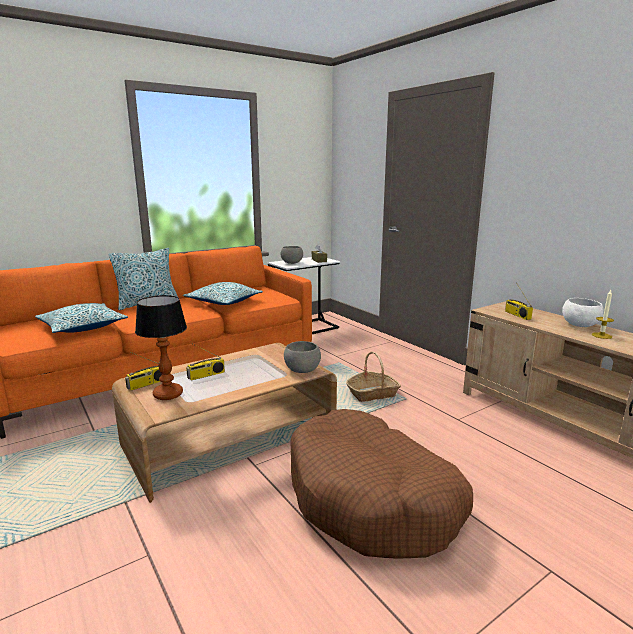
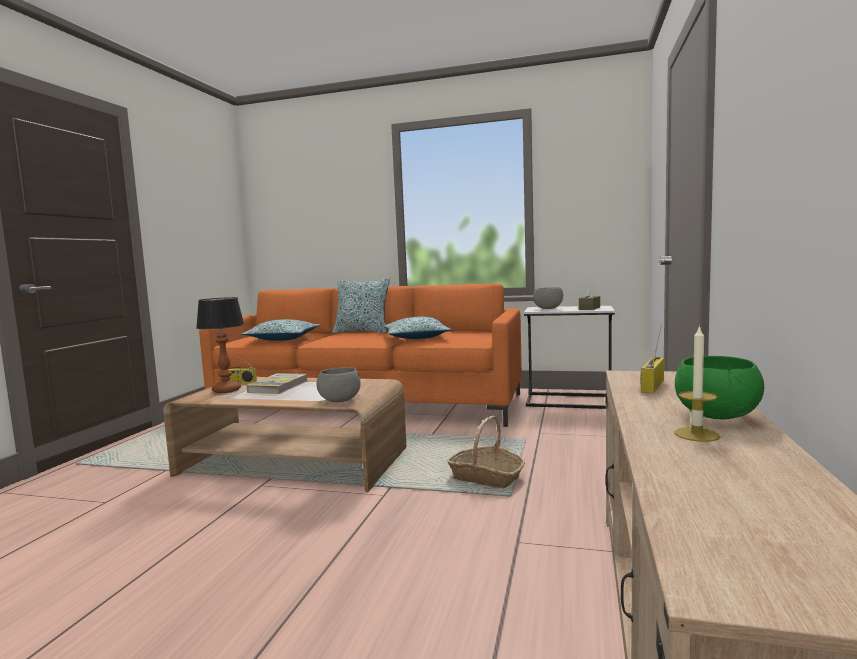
camera: 50 degrees right, 10 degrees down
(206, 375) = (278, 386): radio -> book
(372, 498) = (257, 553): brown dog bed -> none
(580, 325) = (718, 416): white bowl -> green bowl

